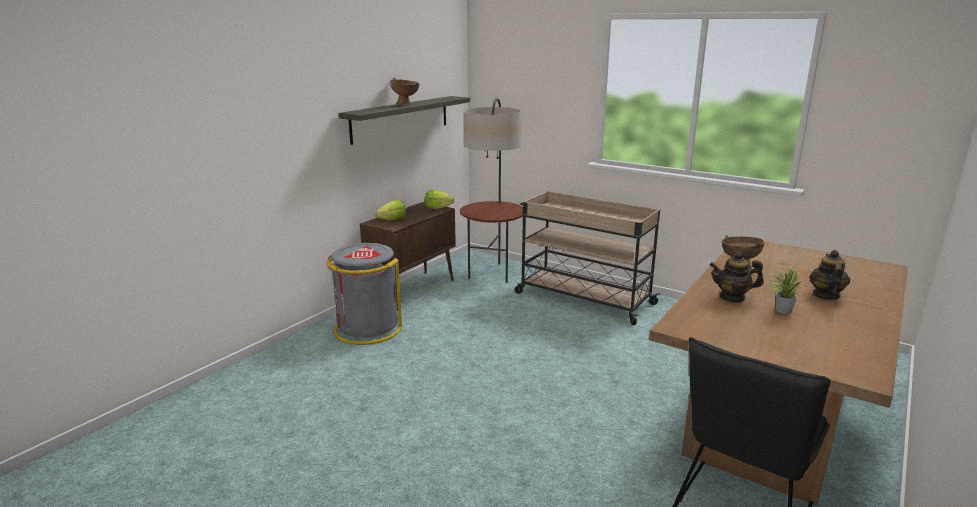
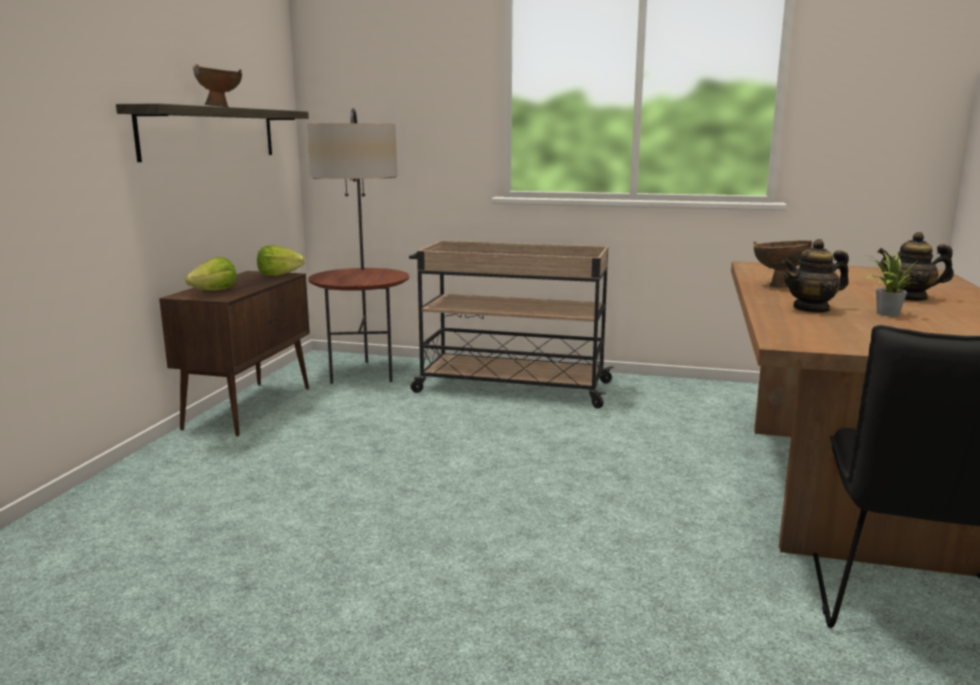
camera: 20 degrees left, 5 degrees down
(367, 329) = (197, 468): grey trash can -> none
(825, 295) = (909, 297): teapot -> teapot turned 75 degrees counterclockwise

